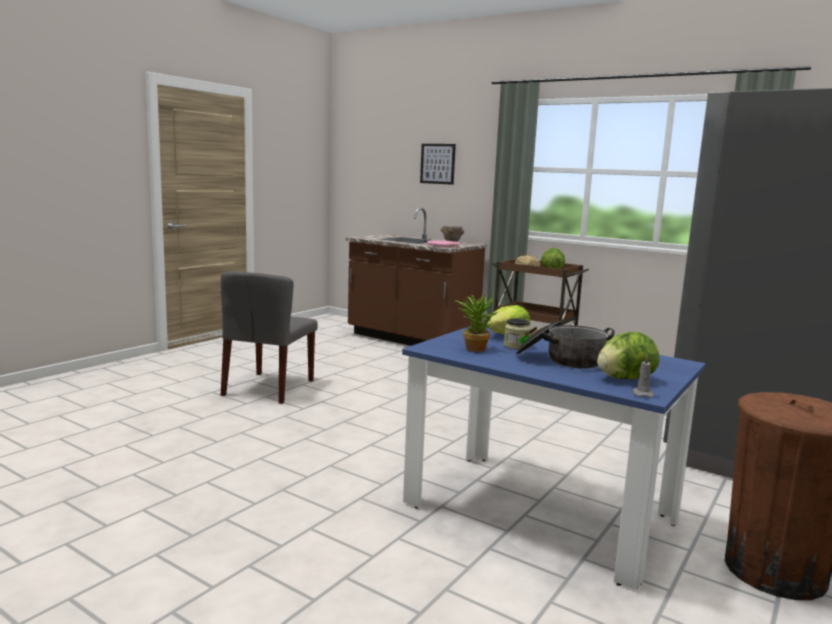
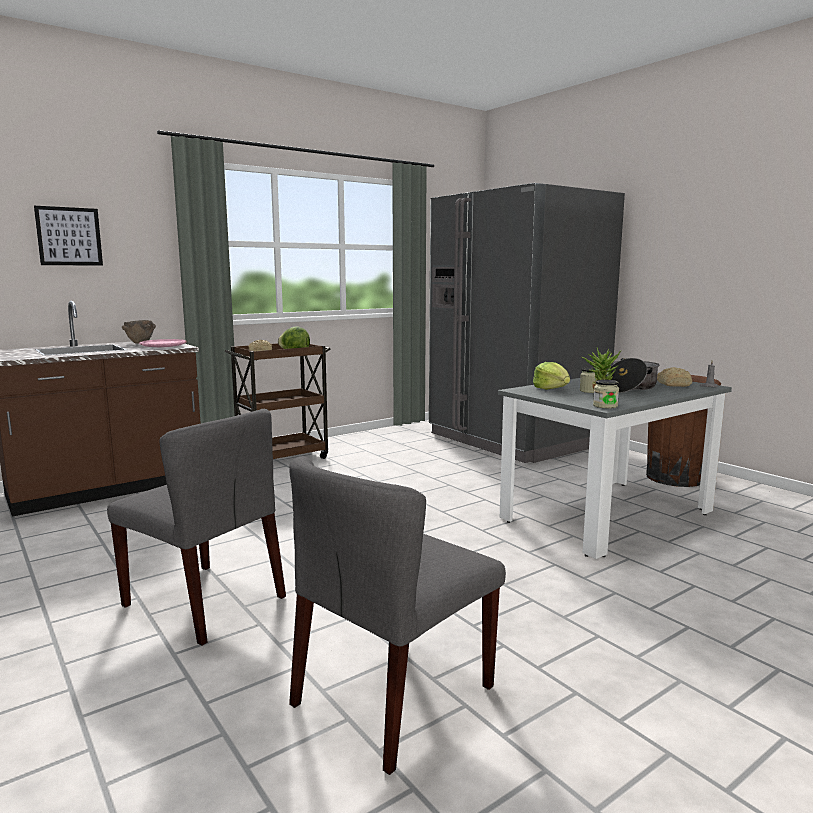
camera: 70 degrees left, 0 degrees up
(172, 443) = (393, 696): none -> grey chair
(433, 348) = (605, 406): none -> jar
(539, 511) = (607, 515): blue dining table -> grey dining table
(624, 378) = (673, 384): lettuce -> bread

